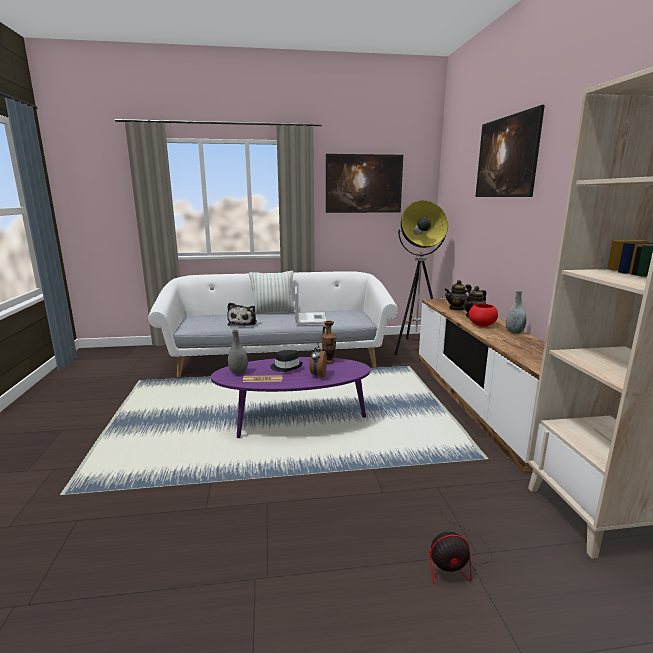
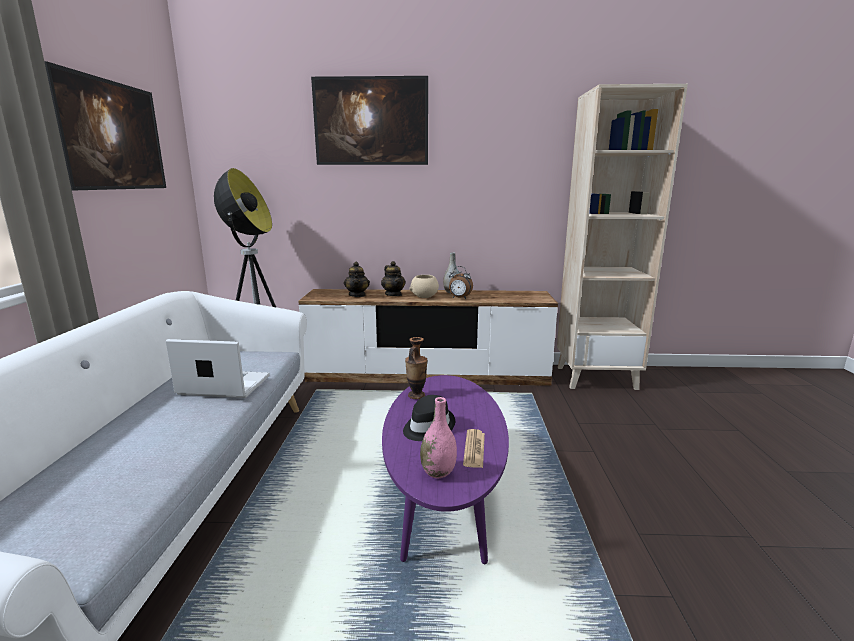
camera: 80 degrees left, 0 degrees up
(238, 372) = (438, 472): grey vase -> pink vase
(243, 323) = (160, 456): plush toy -> none
(273, 312) = (117, 419): pillow -> none
(318, 375) = (466, 406): alarm clock -> alarm clock (459, 298)
(455, 560) = (668, 434): fan -> none
(481, 325) = (424, 296): red bowl -> beige bowl

